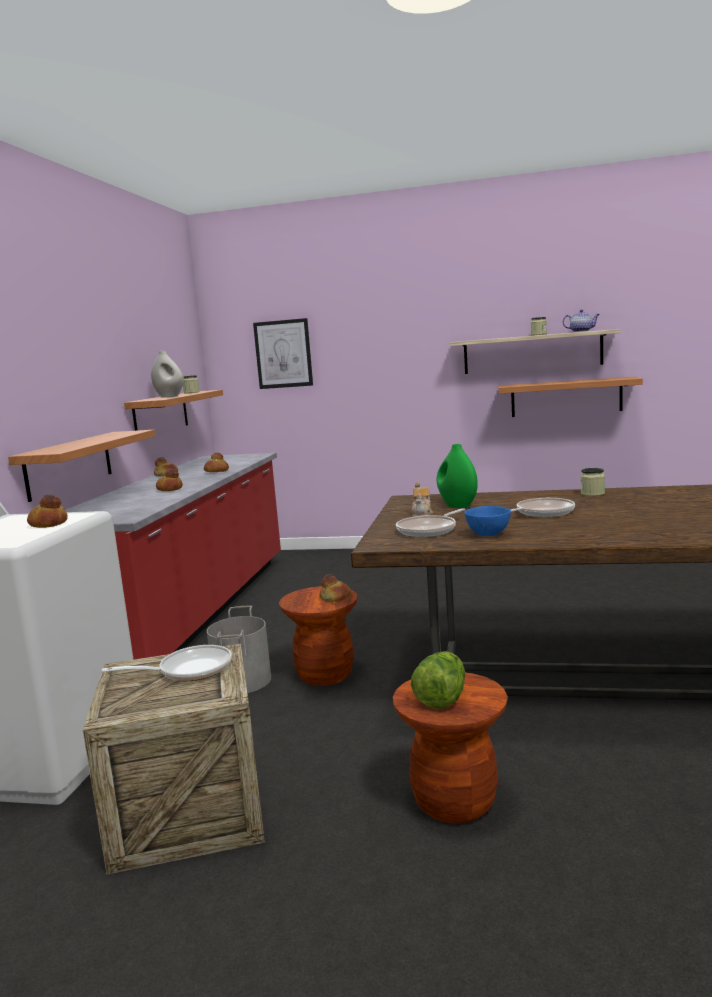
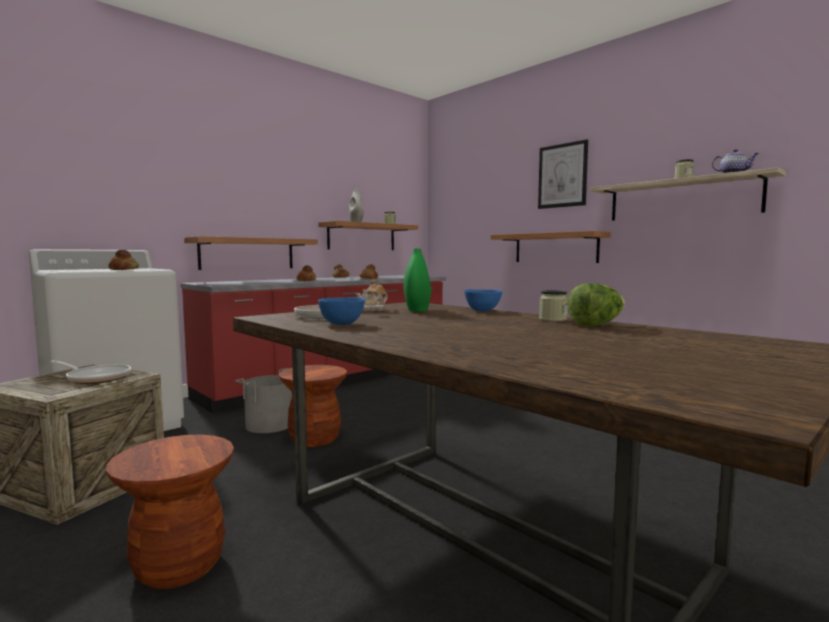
camera: 35 degrees right, 5 degrees down
(283, 354) = (474, 202): picture -> picture (562, 175)
(335, 598) = (320, 374): bread -> none
(442, 698) = (162, 454): lettuce -> lettuce (596, 325)
(507, 495) = (483, 310): none -> blue bowl
(542, 513) = (446, 321): frying pan -> none
(566, 397) = (715, 248): shelf -> shelf (555, 248)

